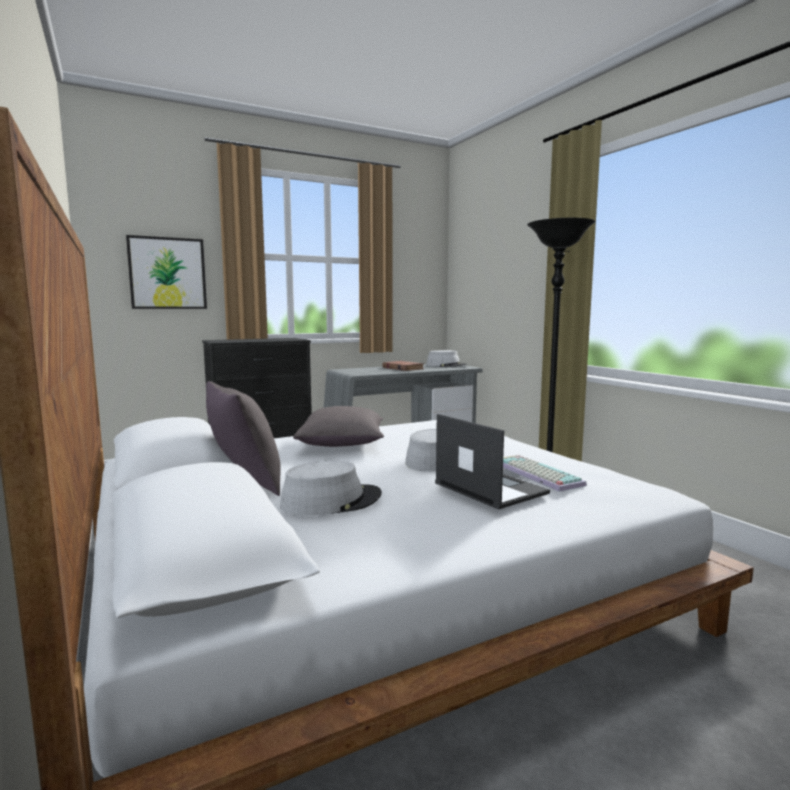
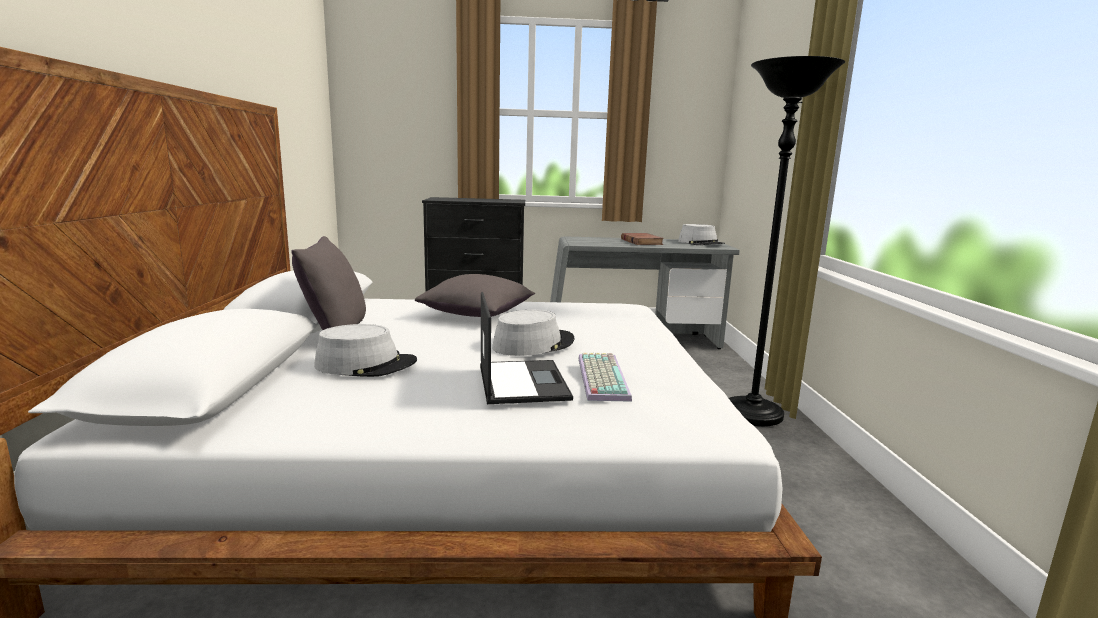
camera: 25 degrees right, 5 degrees up
(167, 273) = (409, 130): picture -> none

